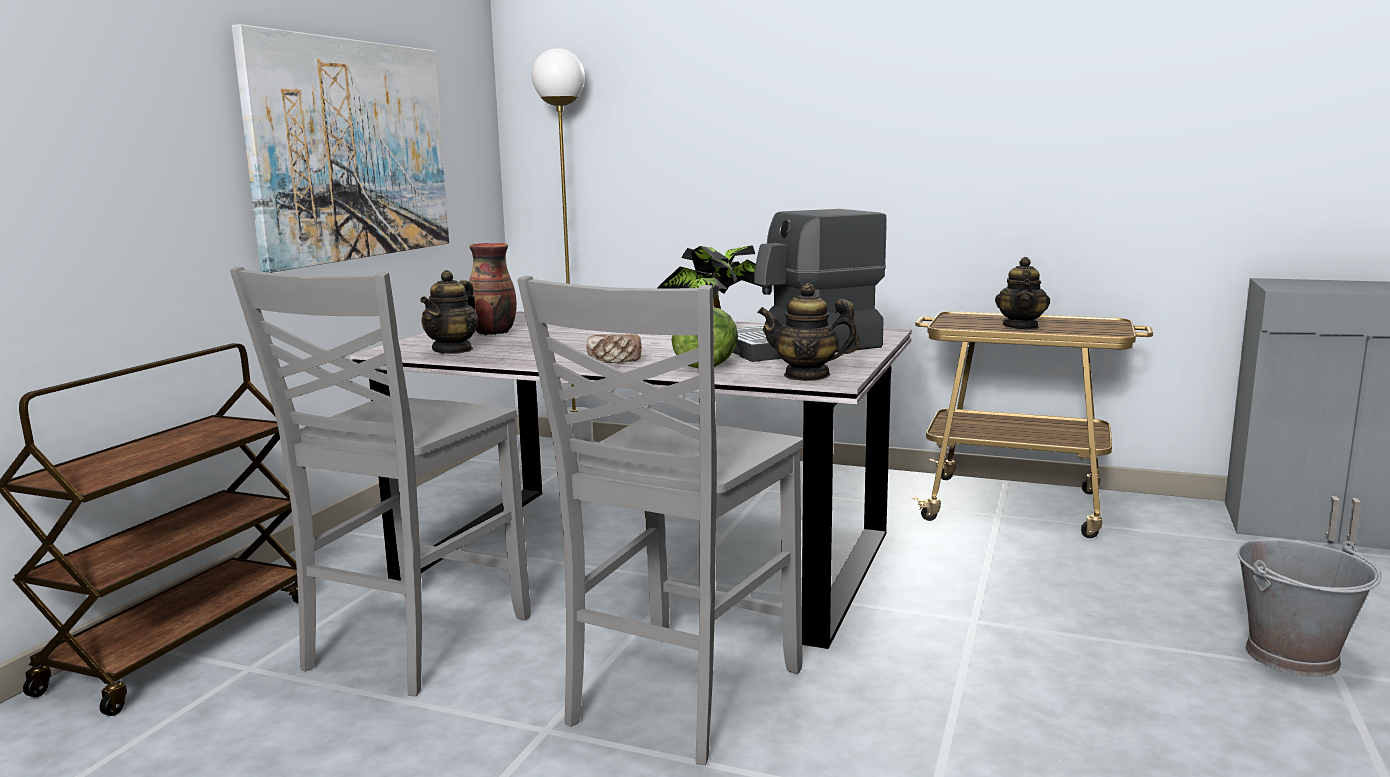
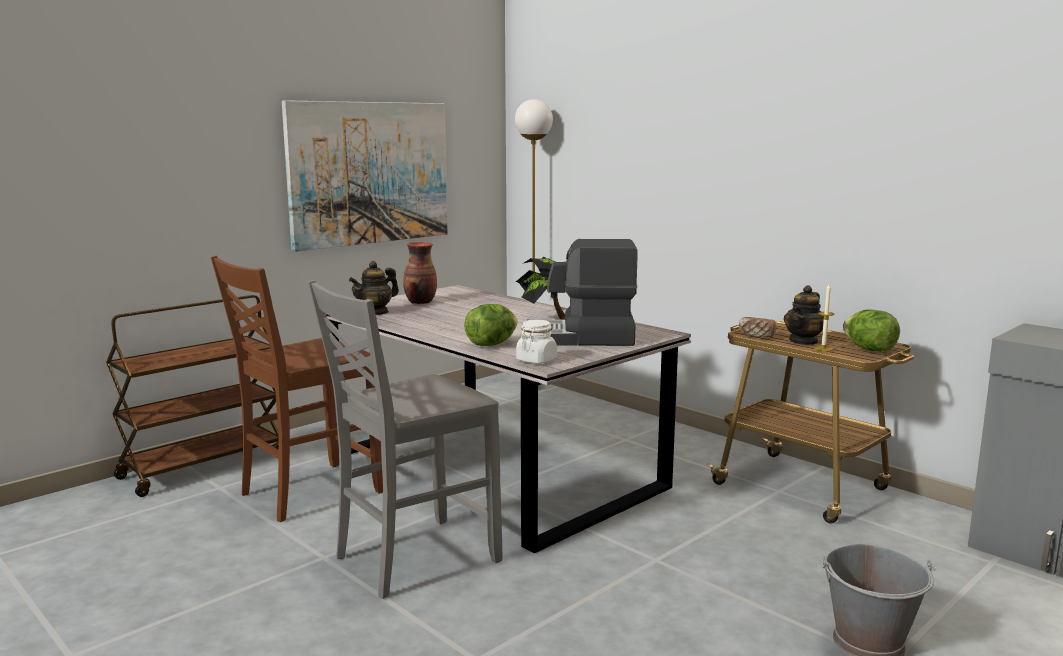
camera: 25 degrees right, 0 degrees up
(412, 643) = (308, 493): grey chair -> brown chair
(615, 361) = (447, 333): bread -> bread (756, 335)
(807, 375) = (536, 360): teapot -> white jar
(1059, 330) = (823, 348): none -> candle
(1103, 326) = (869, 349): none -> lettuce

